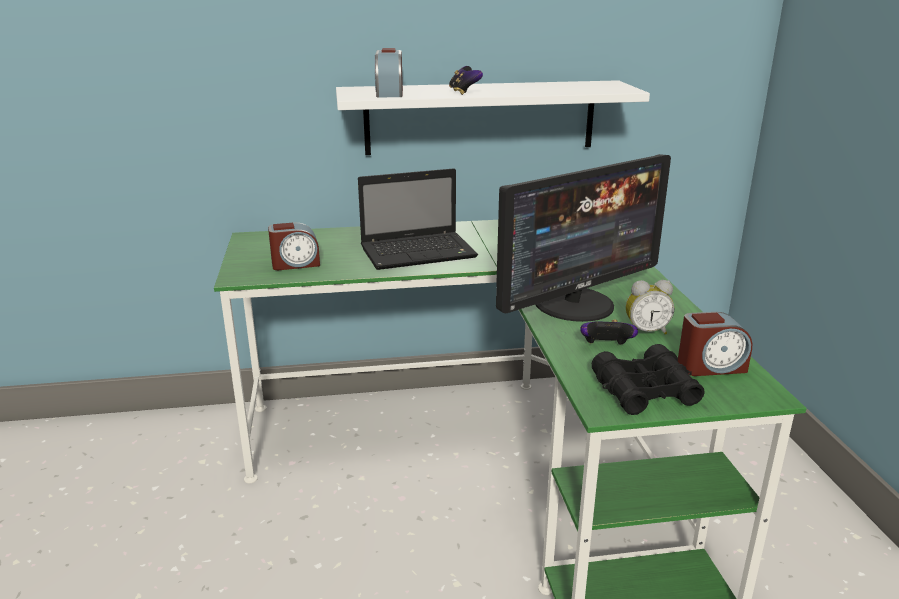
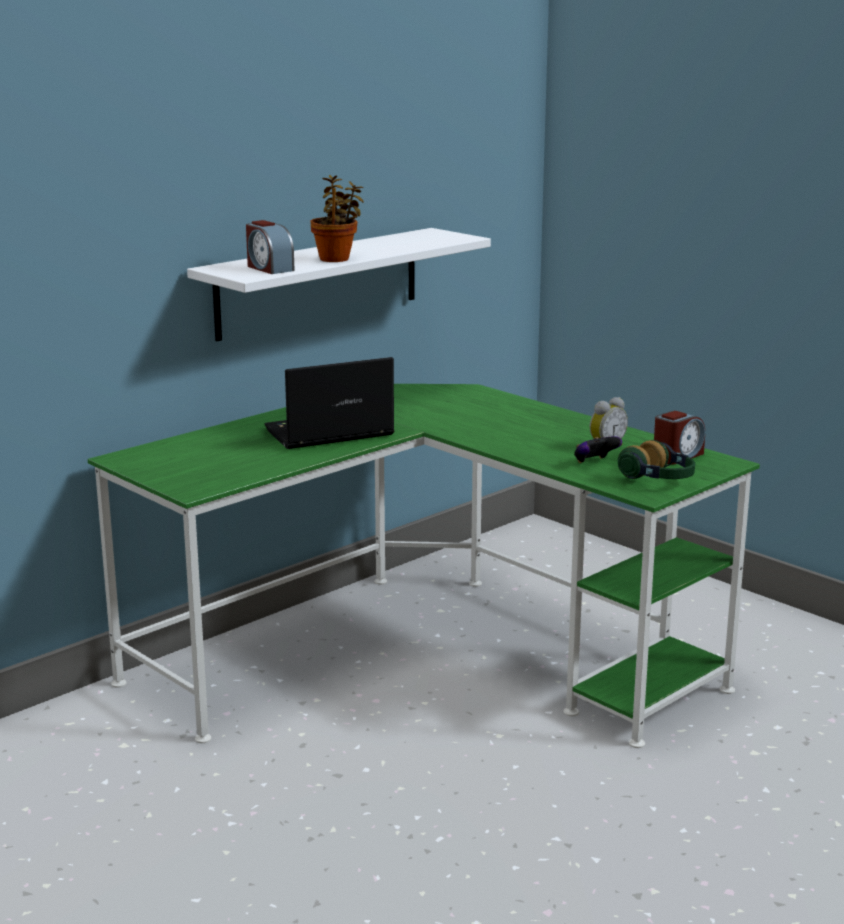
camera: 35 degrees left, 5 degrees down
(295, 264) = (226, 468): alarm clock -> none
(420, 252) = (327, 433): laptop -> laptop turned 150 degrees counterclockwise
(464, 92) = (336, 258): game controller -> potted plant
(575, 304) = (527, 441): monitor -> none
(645, 391) = (658, 480): black binoculars -> headphones

